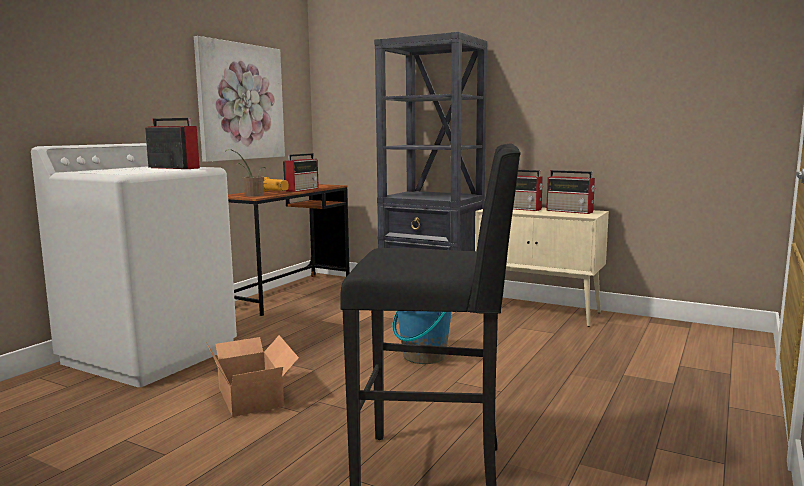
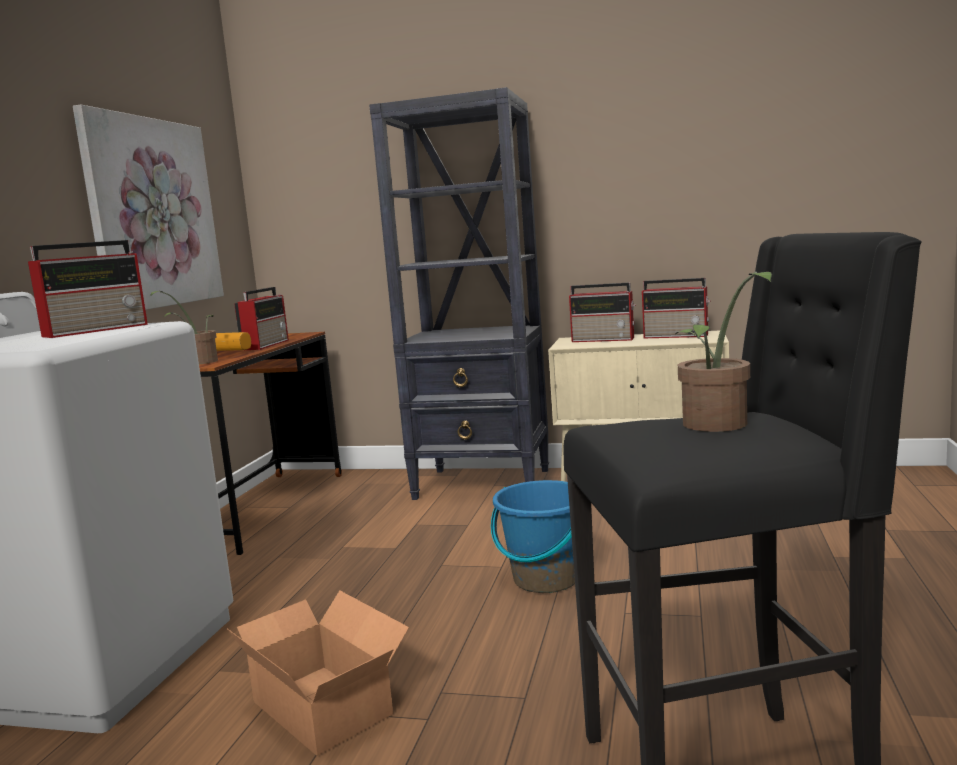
camera: 15 degrees left, 0 degrees up
(173, 168) = (98, 330): radio -> radio turned 120 degrees clockwise
(436, 253) = (717, 426): none -> potted plant

